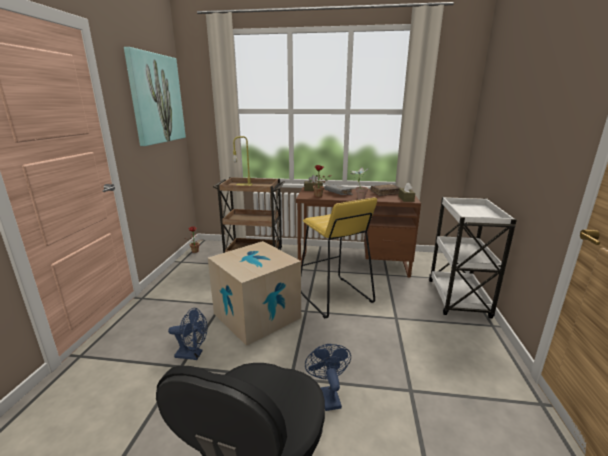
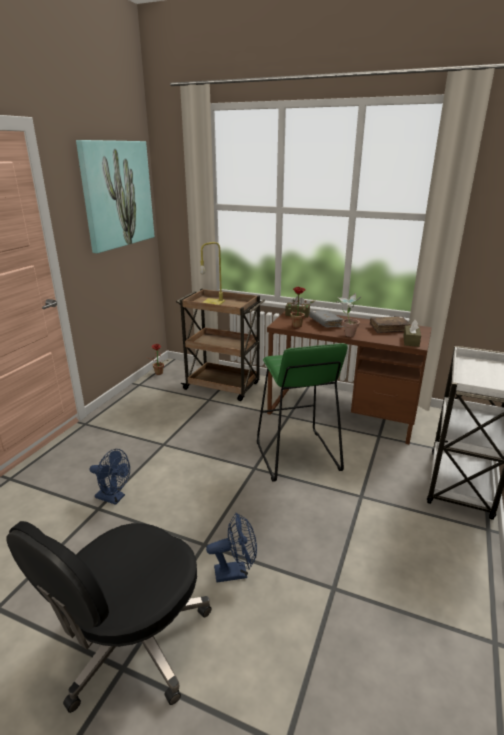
camera: 15 degrees right, 5 degrees up
(257, 315) = (196, 464): cardboard box -> none
(328, 395) = (236, 572): blue fan -> blue fan turned 75 degrees clockwise
(334, 297) = (296, 456): yellow stool -> green stool

